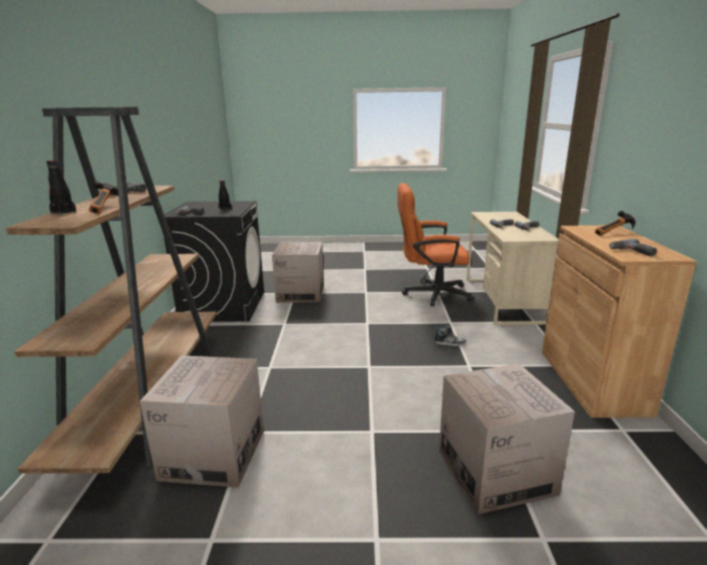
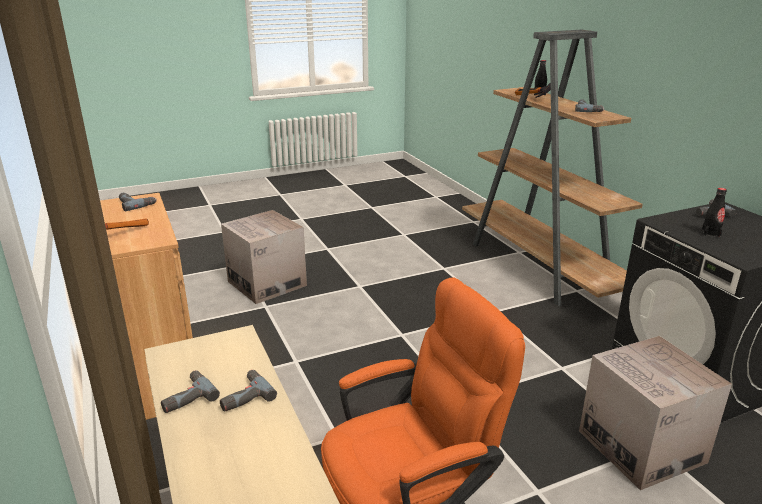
camera: 155 degrees right, 5 degrees up
(213, 454) = (448, 255): cardboard box -> none
(449, 343) = (326, 391): shoe -> none

